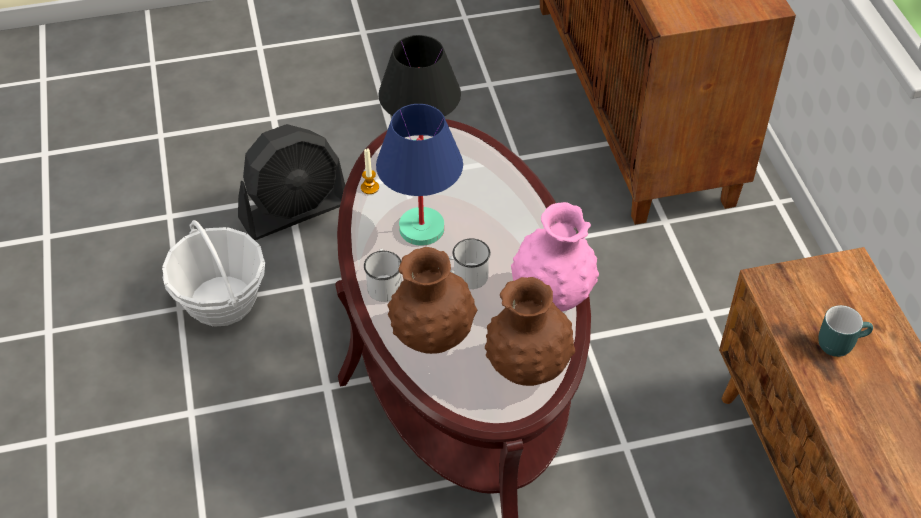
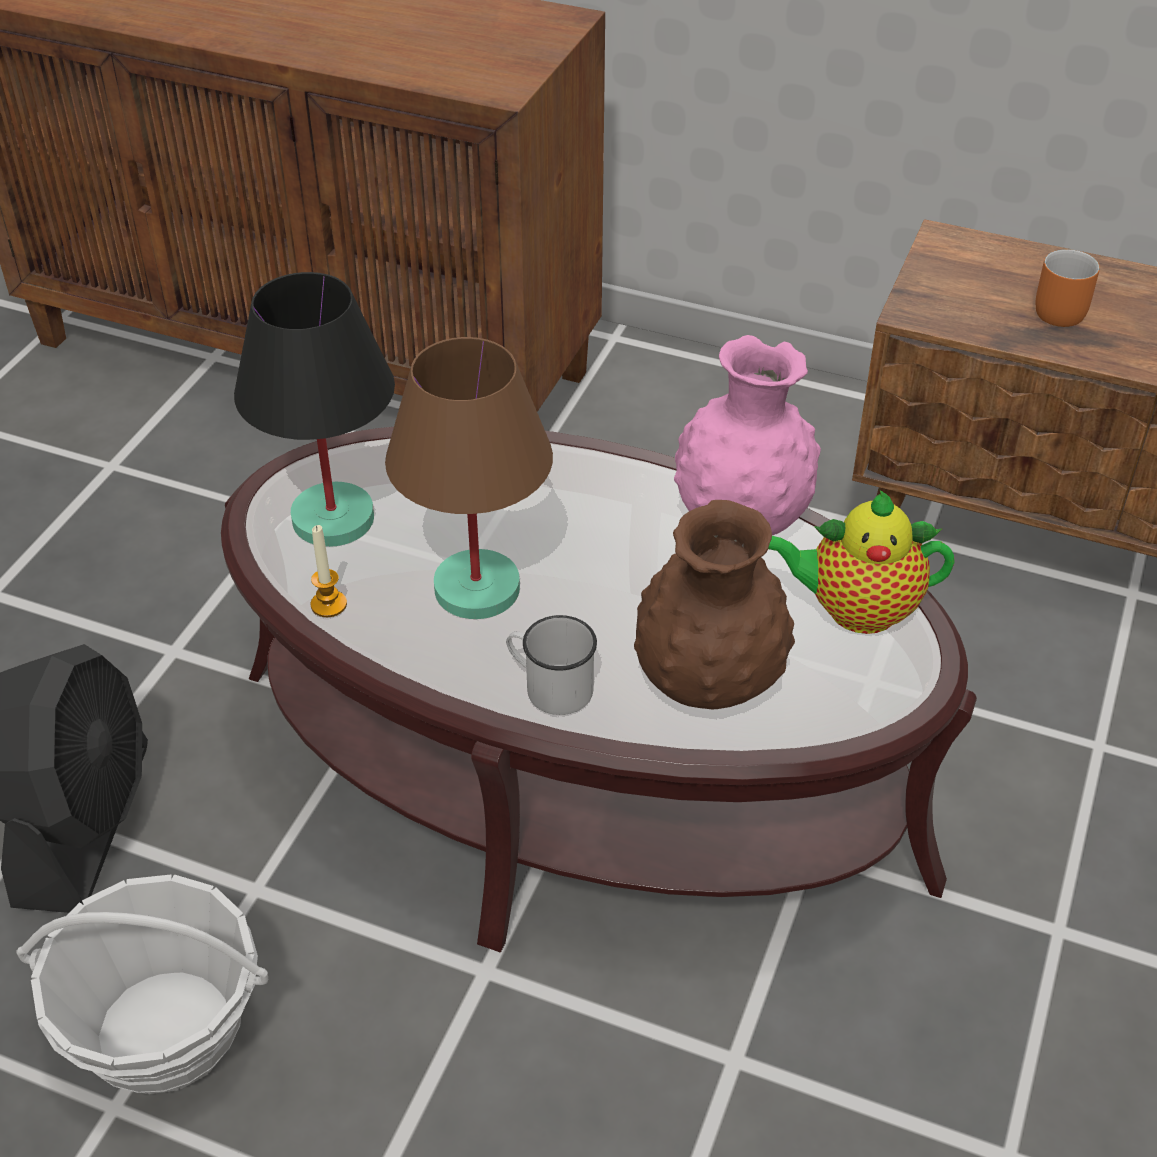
camera: 55 degrees left, 5 degrees down
(422, 229) = (479, 588): blue table lamp -> brown table lamp
(465, 277) = (620, 590): white mug -> none
(527, 368) = (853, 610): brown vase -> teapot
(839, 341) = (1058, 308): turquoise mug -> orange mug

